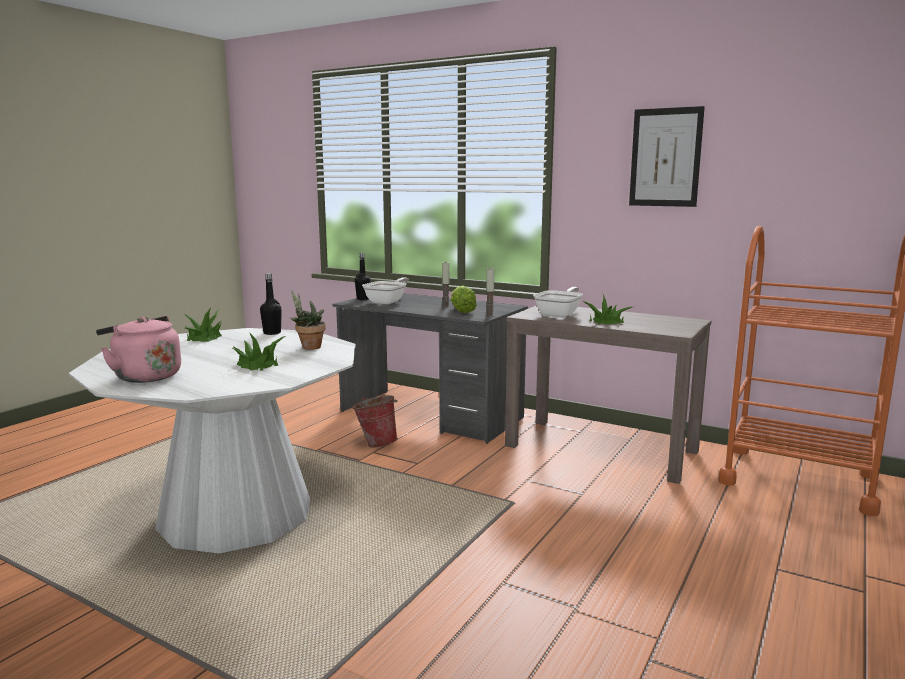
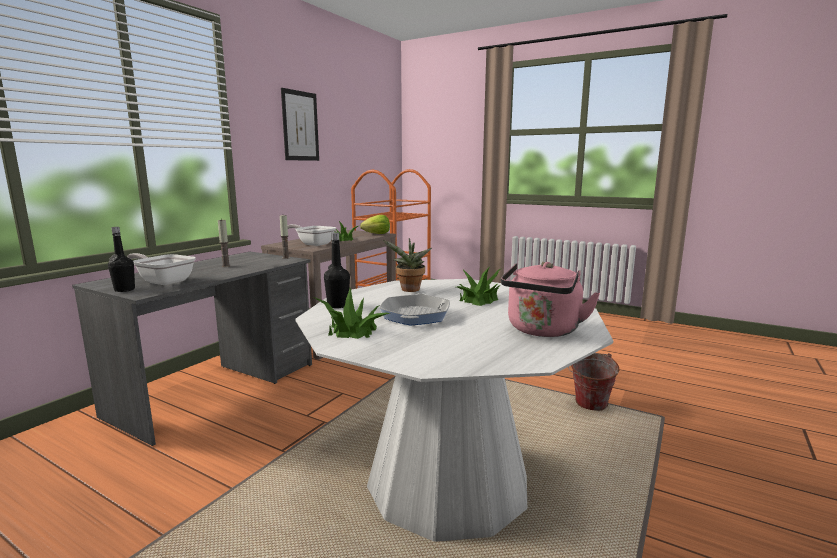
camera: 90 degrees left, 0 degrees up
(226, 348) = (415, 315): none -> frying pan
(376, 443) = (283, 415): bucket -> bucket (589, 407)
(461, 311) = (256, 263): lettuce -> lettuce (377, 234)

